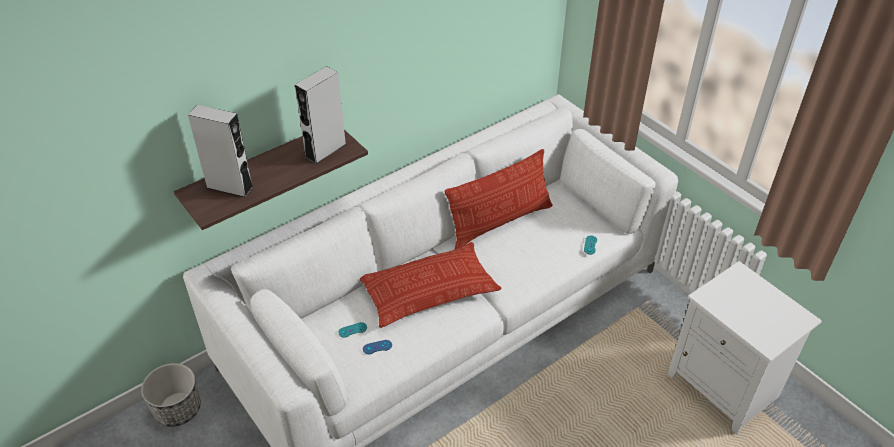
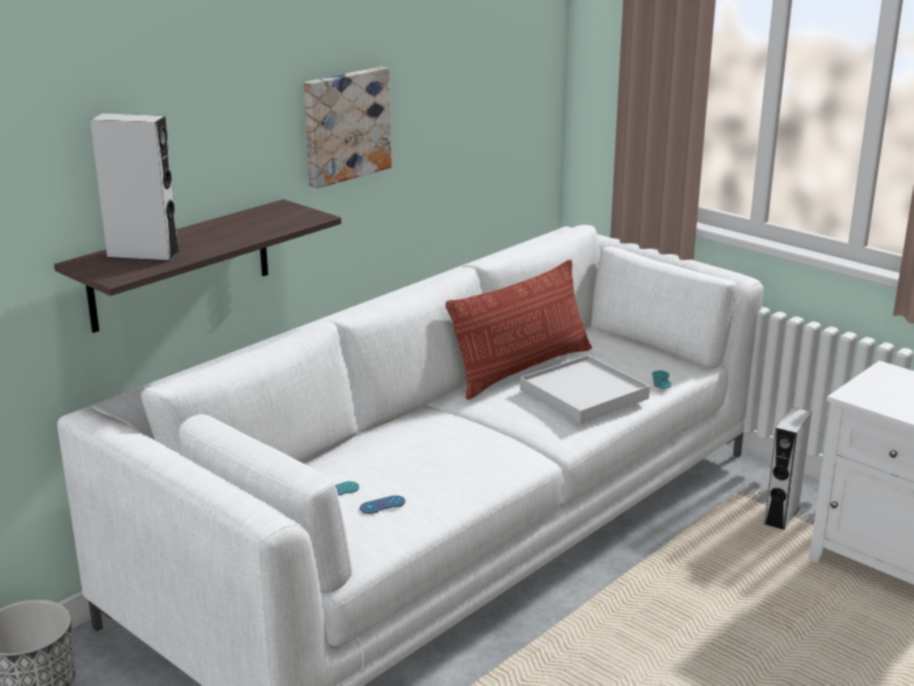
camera: 10 degrees left, 20 degrees down
(325, 150) = (278, 220): grey speaker -> grey speaker (781, 516)
(382, 67) = (345, 125): none -> picture
(429, 290) = (442, 442): pillow -> none
(533, 254) = (583, 394): none -> white tray

